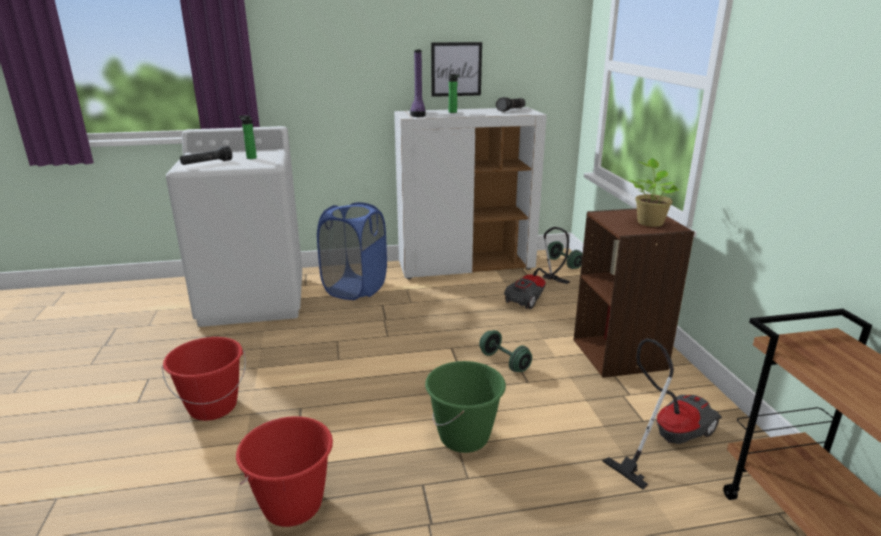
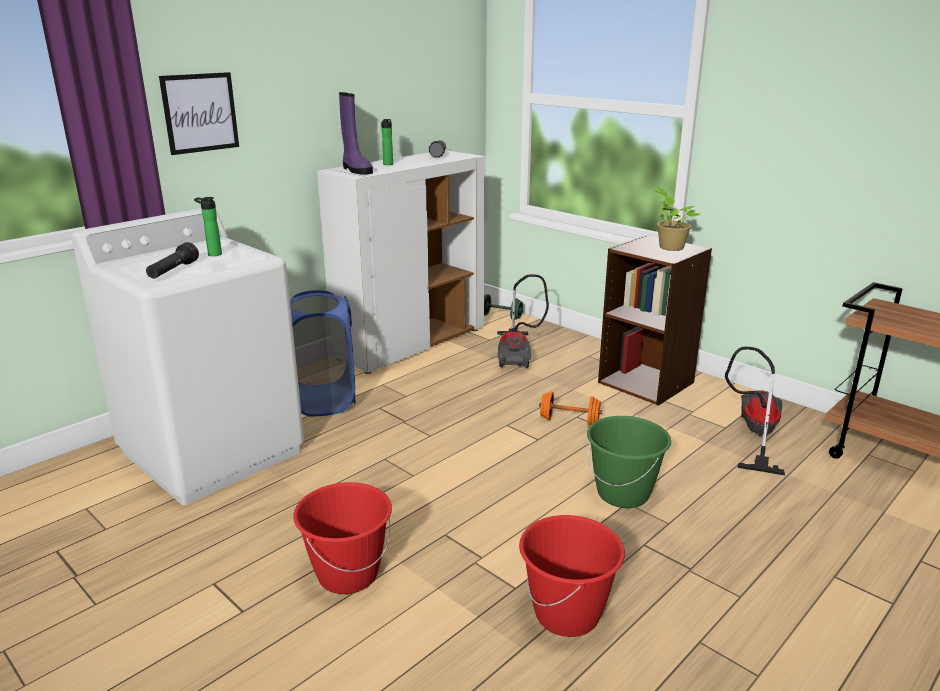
camera: 35 degrees left, 0 degrees up
(456, 69) = (373, 113): picture -> picture (200, 113)
(504, 362) = (569, 421): green dumbbell -> orange dumbbell

